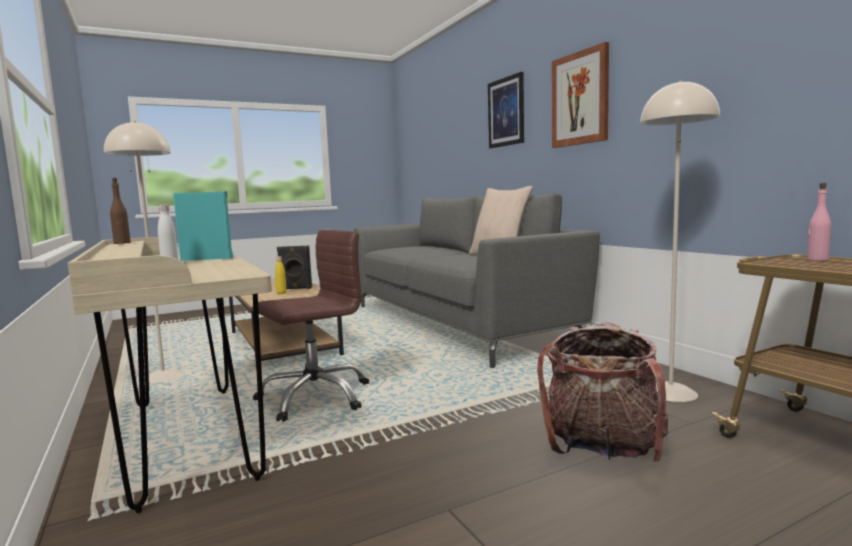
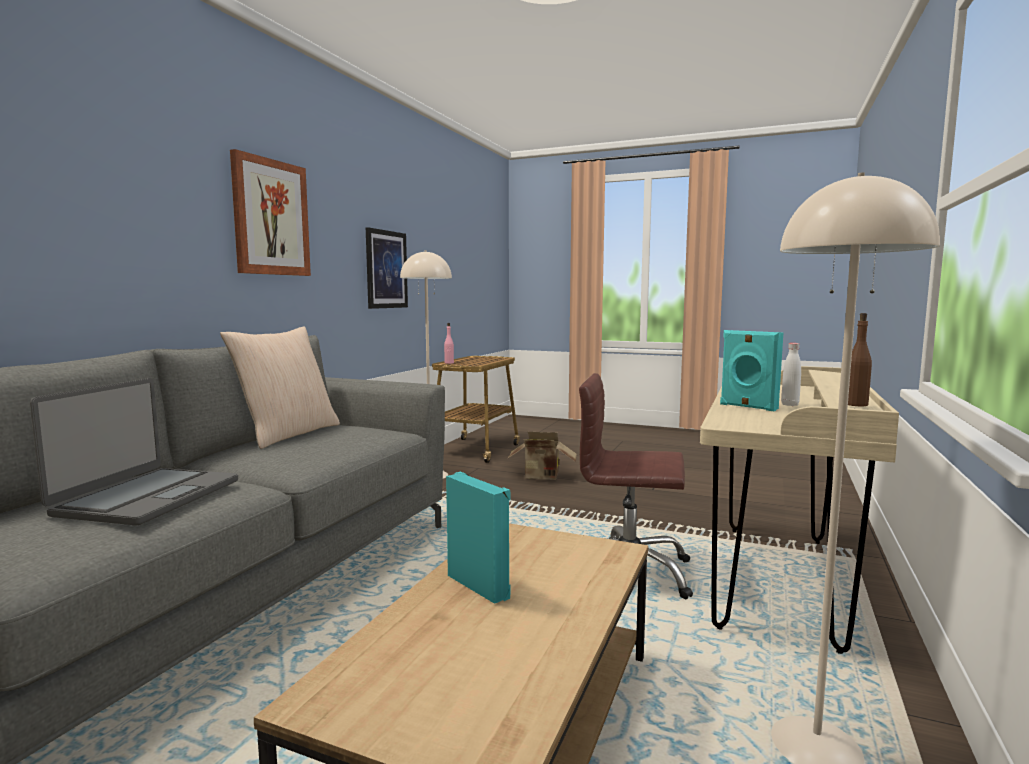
camera: 130 degrees left, 0 degrees up
(281, 293) = (539, 574): yellow bottle -> none
(296, 288) = (480, 586): black speaker -> turquoise speaker
(416, 250) = (147, 497): none -> laptop
(506, 112) = (116, 183): picture -> picture (386, 269)
(604, 449) = (542, 477): backpack -> cardboard box

